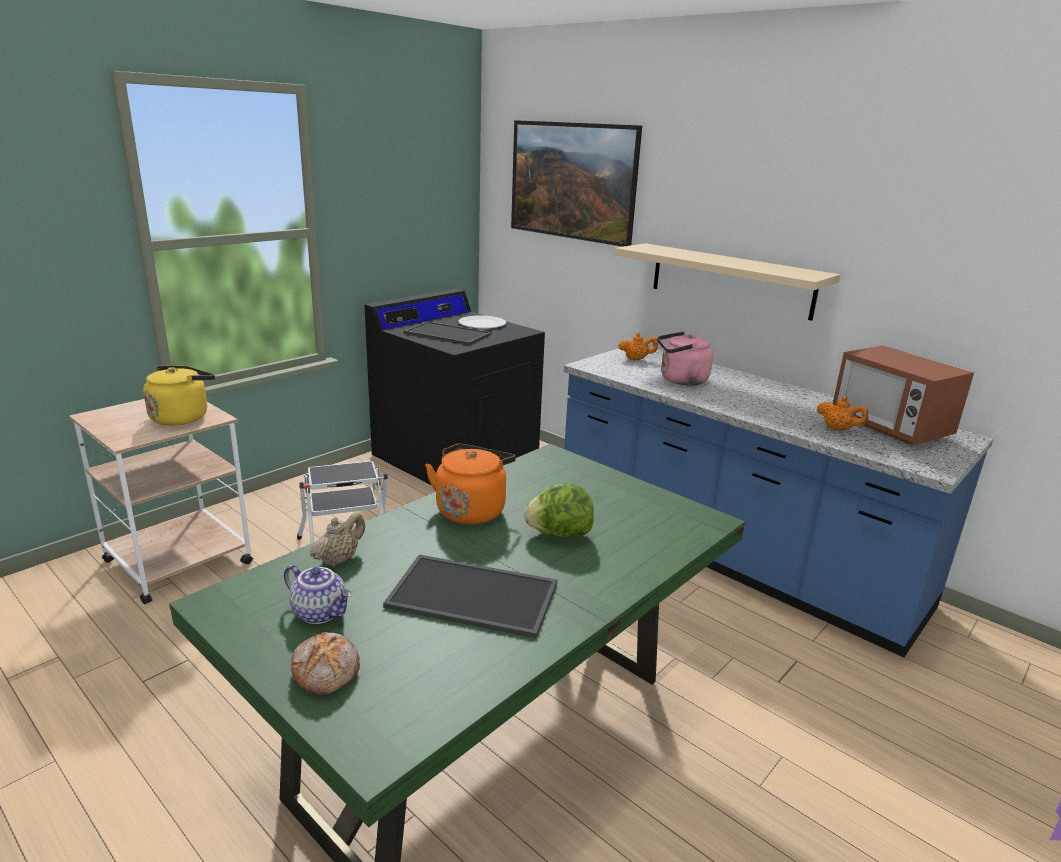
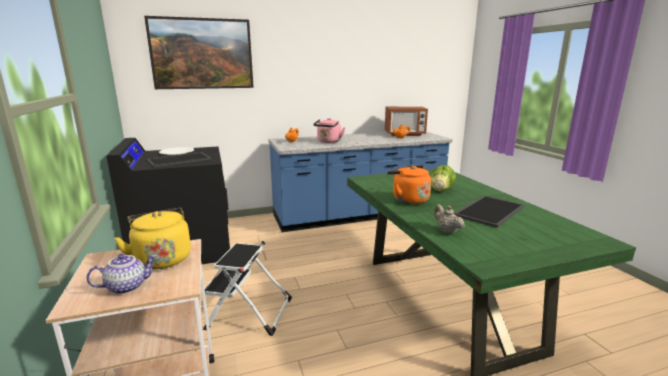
camera: 60 degrees left, 5 degrees down
(321, 612) = (499, 240): teapot -> teapot (127, 286)
(327, 671) = (550, 244): bread -> none
(730, 280) = (313, 94): beige shelf -> none

